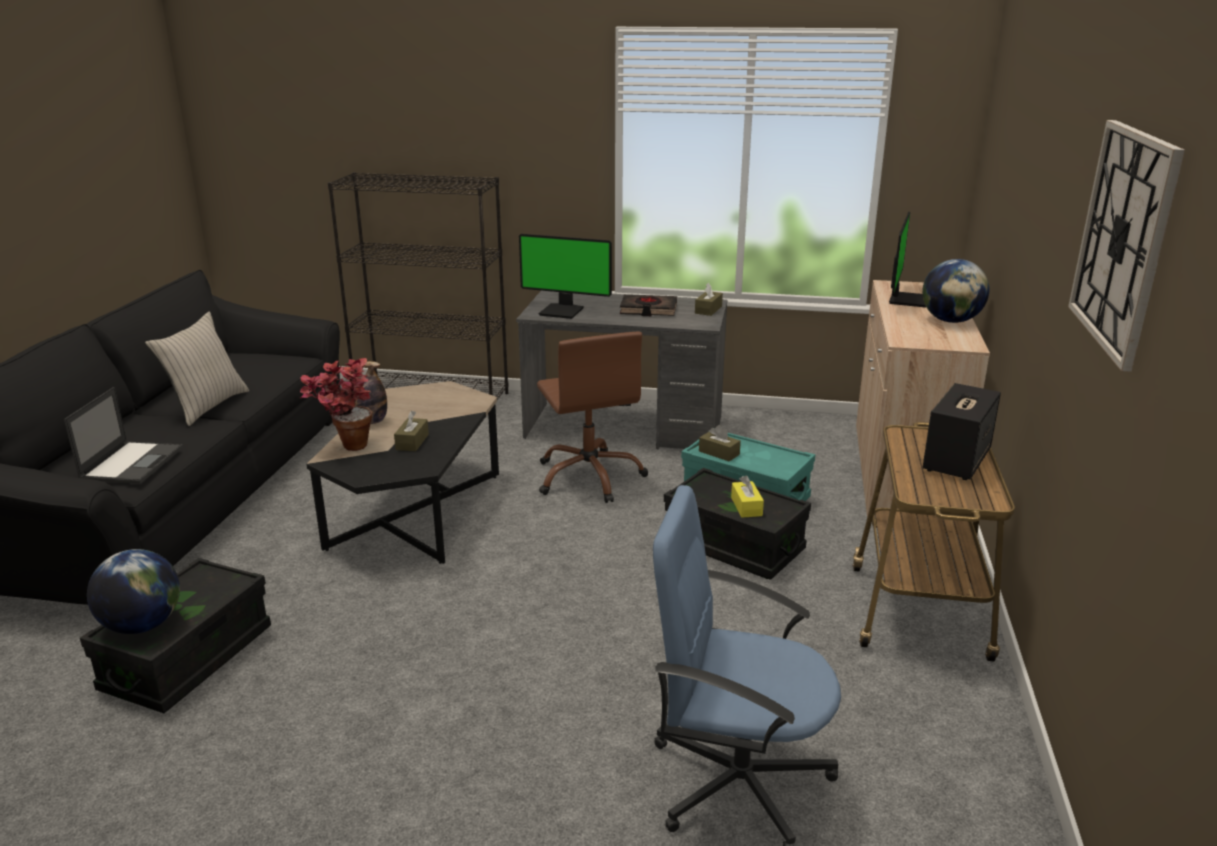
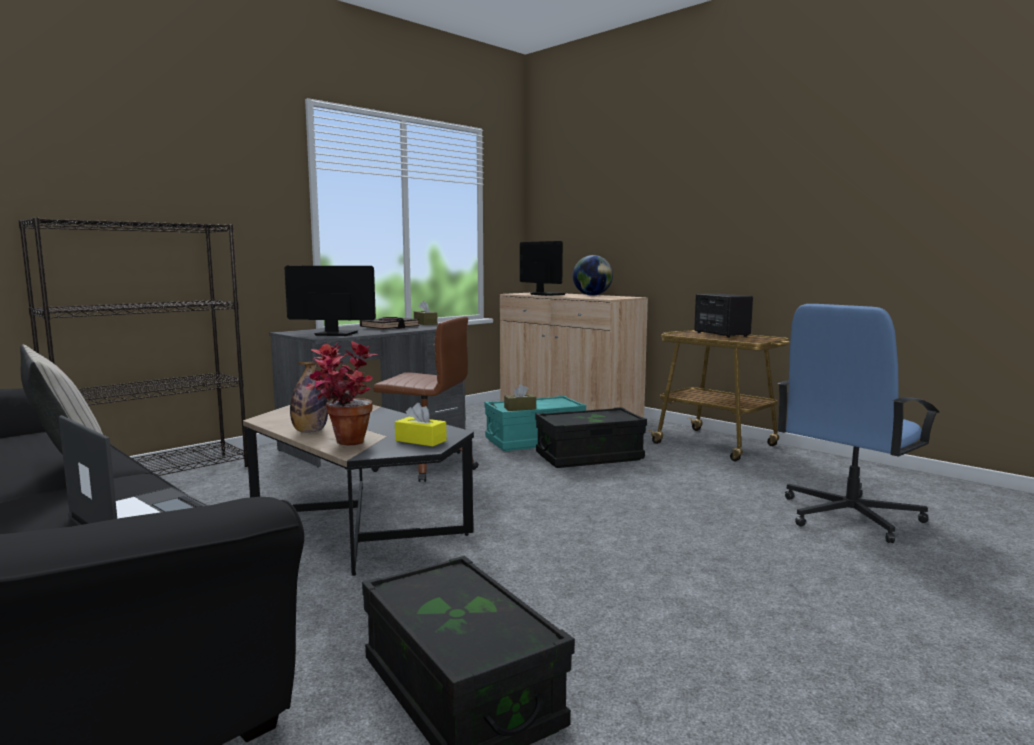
camera: 55 degrees left, 15 degrees down
(142, 625) = (474, 638): globe -> none
(412, 442) = (389, 428): brown tissue box -> none
(562, 311) = (335, 334): monitor -> monitor turned 135 degrees counterclockwise
(746, 507) = (602, 418): yellow tissue box -> yellow tissue box (420, 441)
(1123, 239) = (829, 168): wall clock -> none

